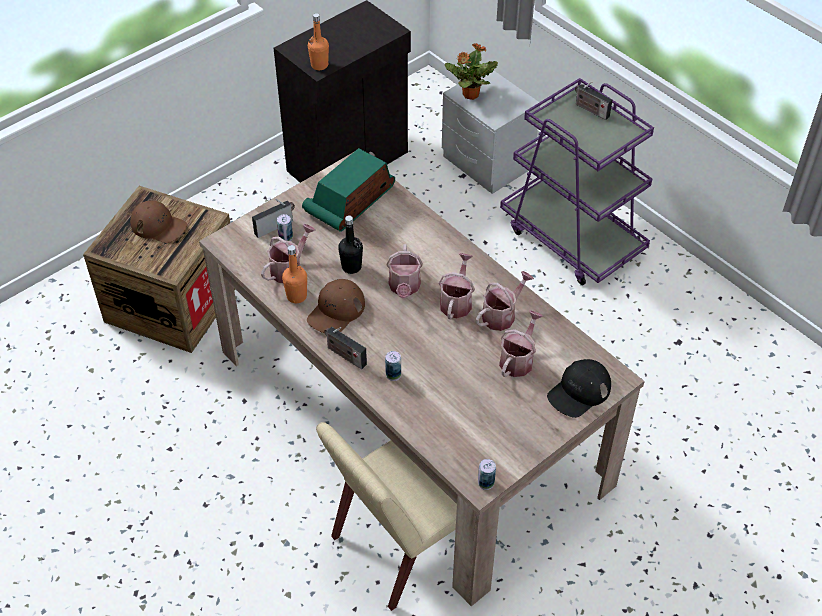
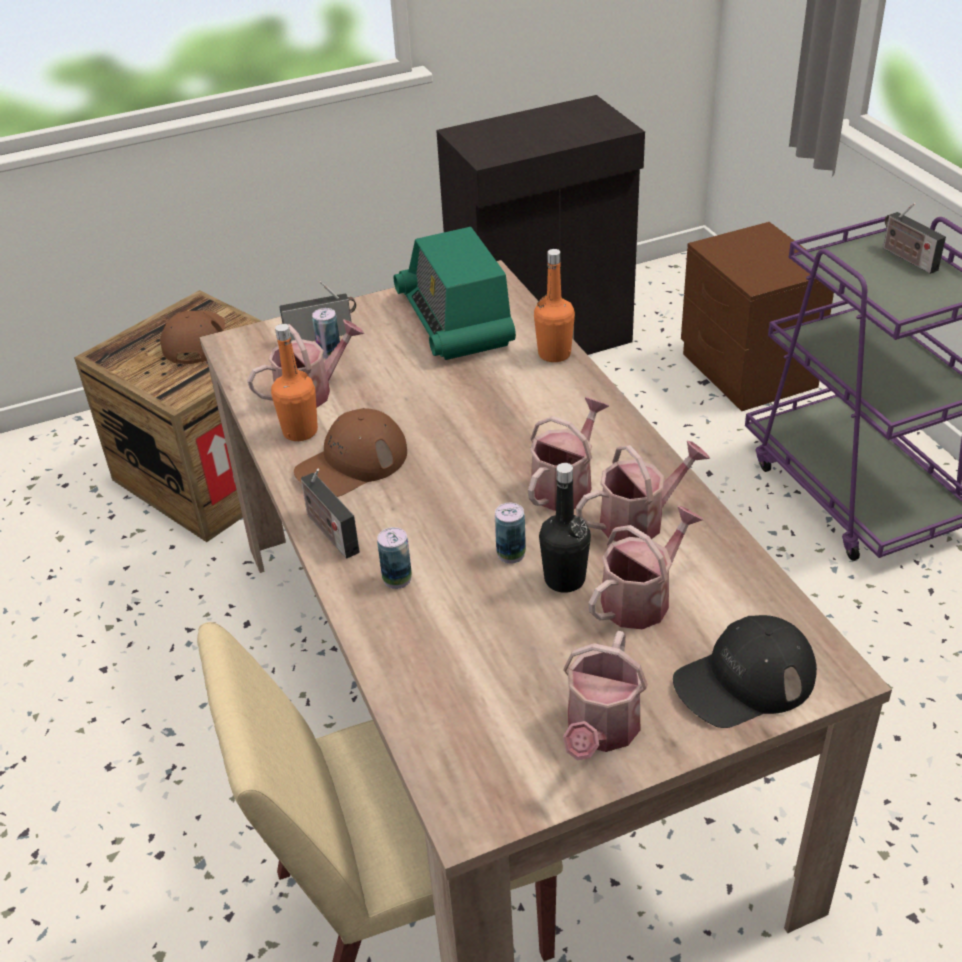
camera: 20 degrees right, 10 degrees down
(159, 226) = (195, 340): brown cap -> brown cap turned 135 degrees counterclockwise
(319, 65) = (490, 154): orange bottle -> orange bottle (554, 354)
(350, 201) = (455, 320): radio -> radio turned 75 degrees counterclockwise
(351, 267) = (411, 406): black bottle -> black bottle (564, 579)
(404, 288) = (483, 449): watering can -> watering can (600, 731)
(470, 94) = (728, 250): potted plant -> none
(486, 483) = (482, 815): can -> can (511, 554)
(487, 162) = (748, 371): grey nightstand -> brown nightstand

